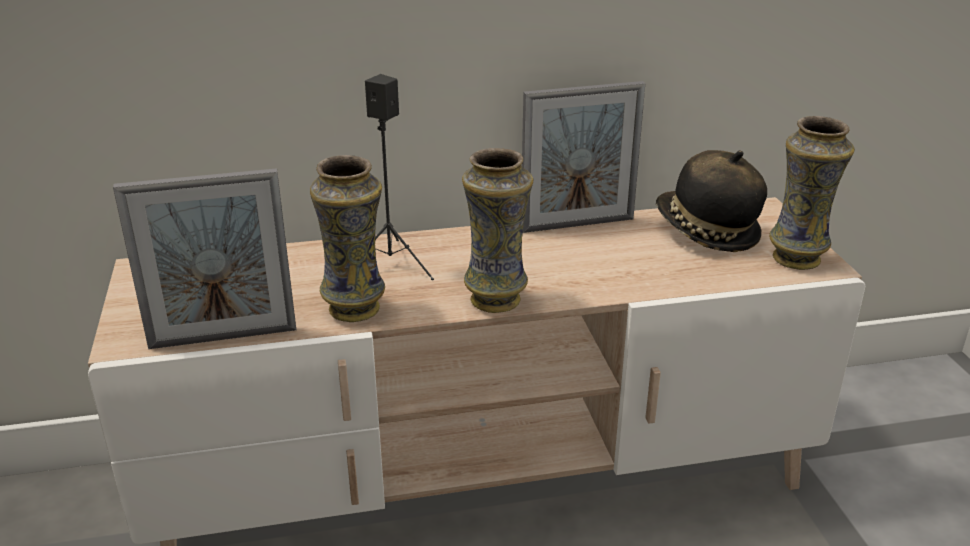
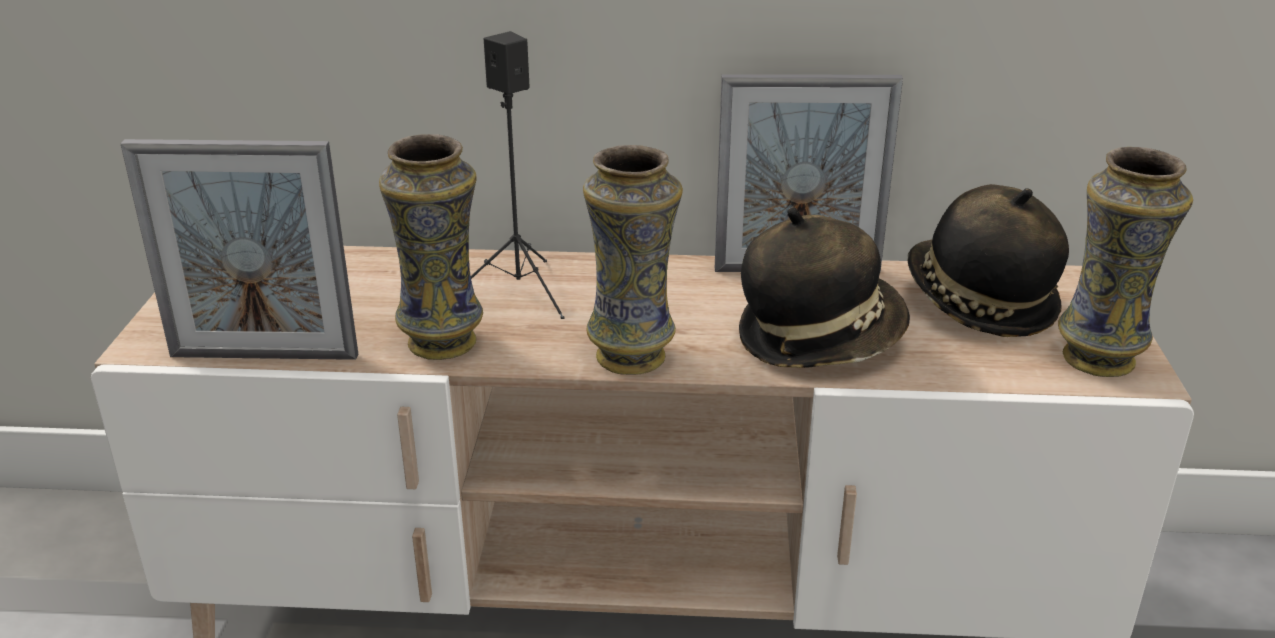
camera: 15 degrees right, 0 degrees up
(615, 269) = (819, 338): none -> hat

